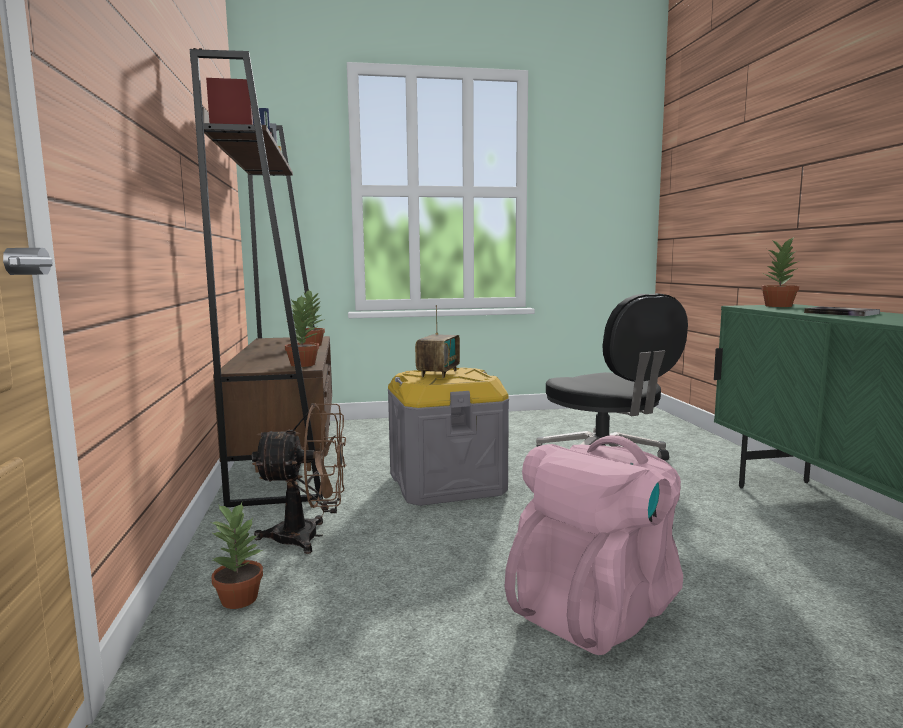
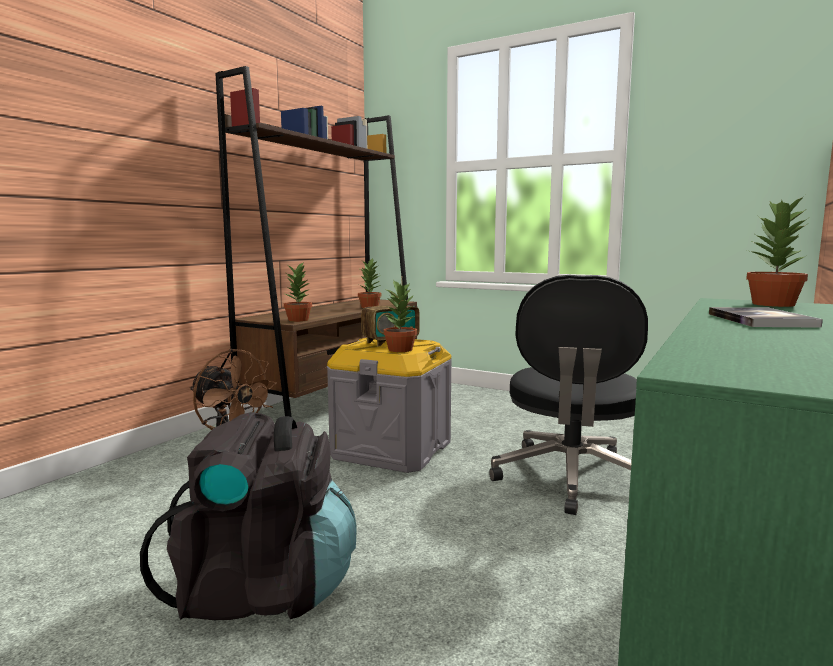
camera: 40 degrees right, 0 degrees up
(239, 598) = (126, 479): potted plant -> potted plant (400, 349)
(596, 609) = (263, 589): pink backpack -> black backpack

